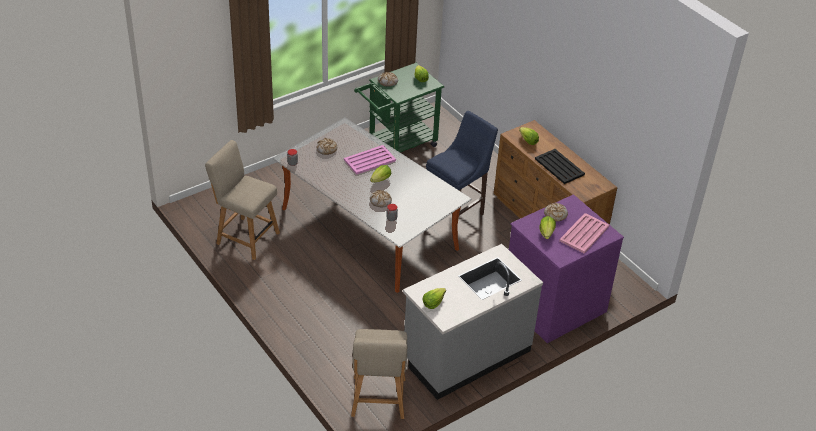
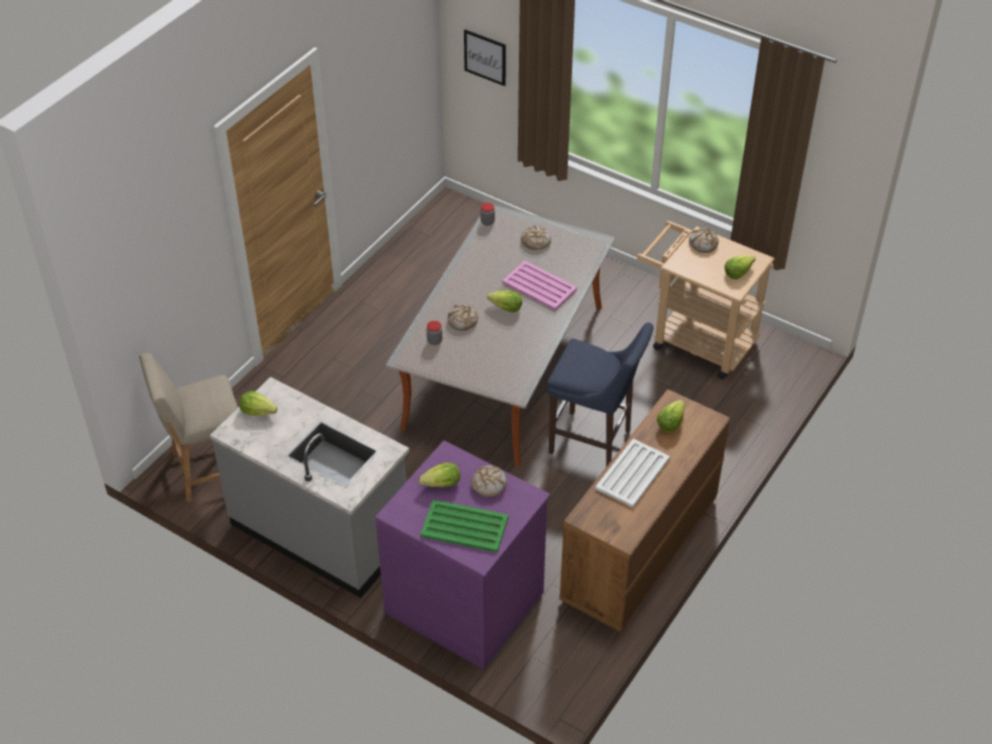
camera: 70 degrees right, 5 degrees up
(195, 79) = (485, 57): none -> picture
(245, 237) = (422, 264): beige chair -> none
(397, 144) = (695, 340): green cart -> beige cart
(559, 167) = (632, 474): black tray -> white tray
(584, 234) = (464, 526): pink tray -> green tray

